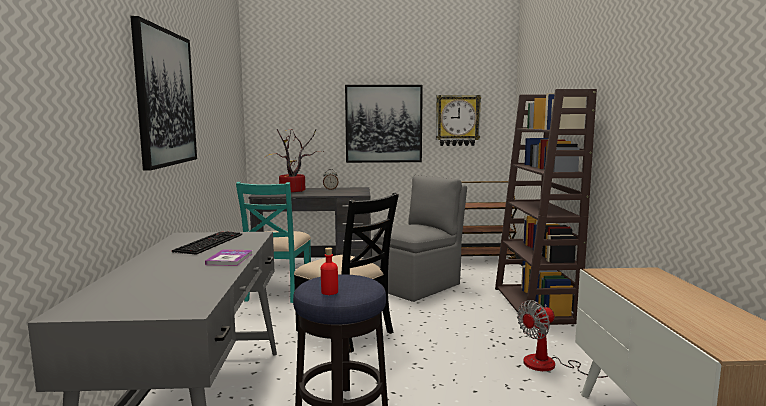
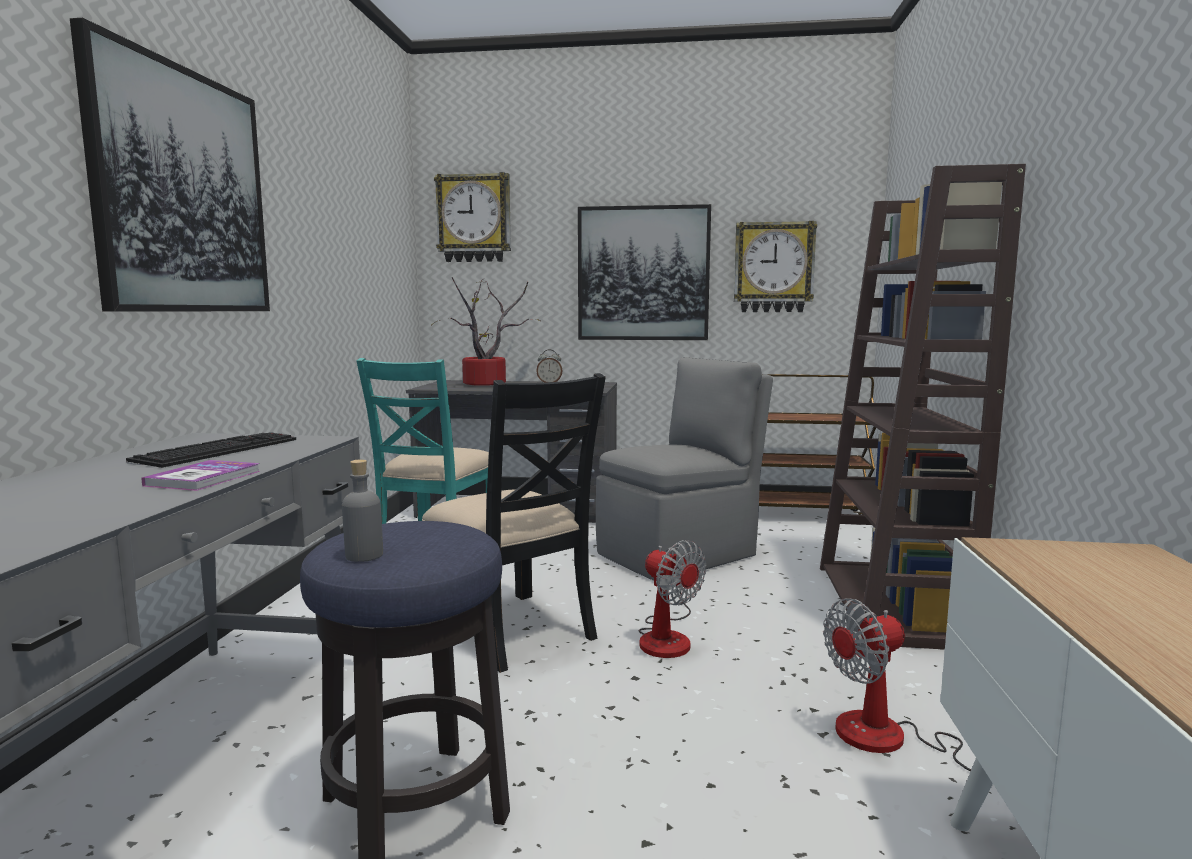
camera: 10 degrees right, 0 degrees up
(281, 90) = (474, 218): none -> wall clock
(329, 292) = (364, 555): red bottle -> grey bottle
(429, 328) = (667, 637): none -> fan

